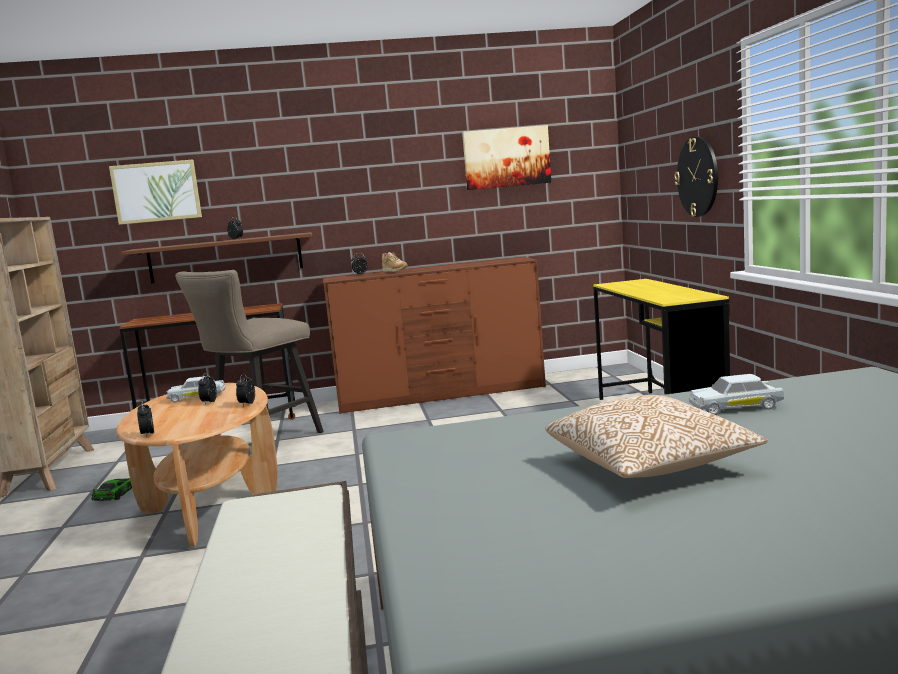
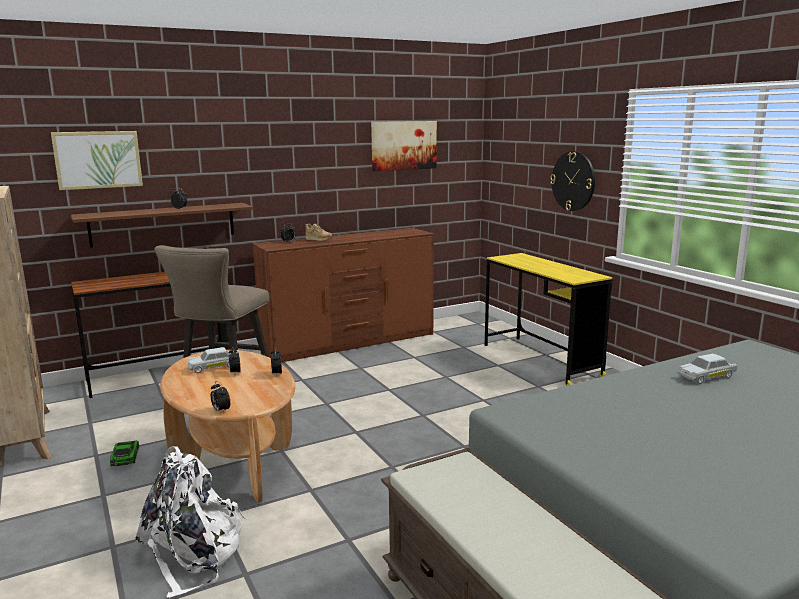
camera: 20 degrees left, 5 degrees up
(85, 588) = (193, 552): none -> white backpack
(649, 465) = (710, 428): pillow -> none

